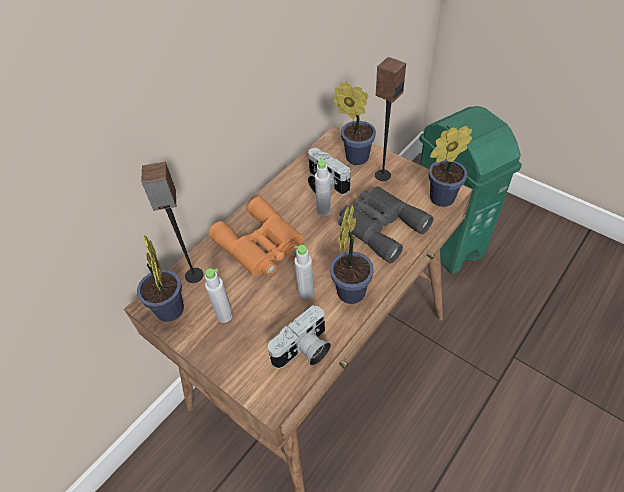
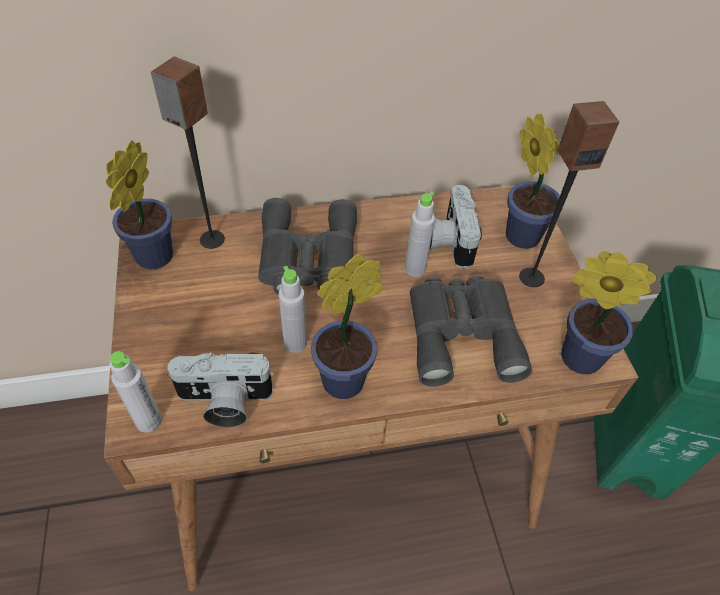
camera: 35 degrees right, 0 degrees up
(224, 315) = (193, 301): grey bottle -> grey bottle (148, 421)
(261, 245) = (307, 258): orange binoculars -> grey binoculars

